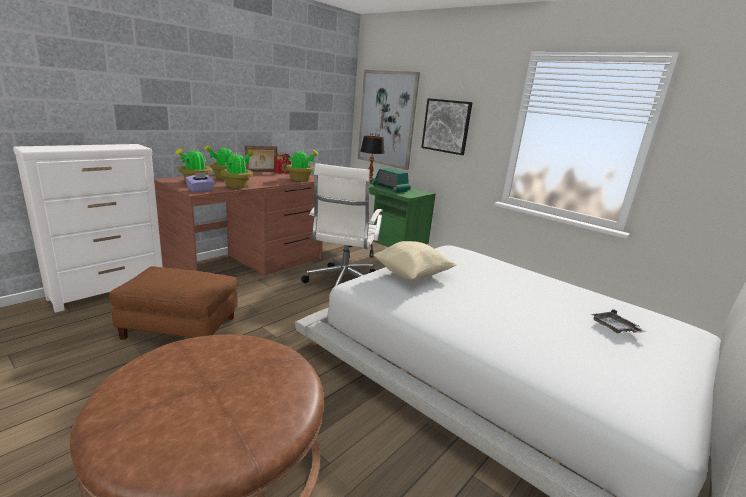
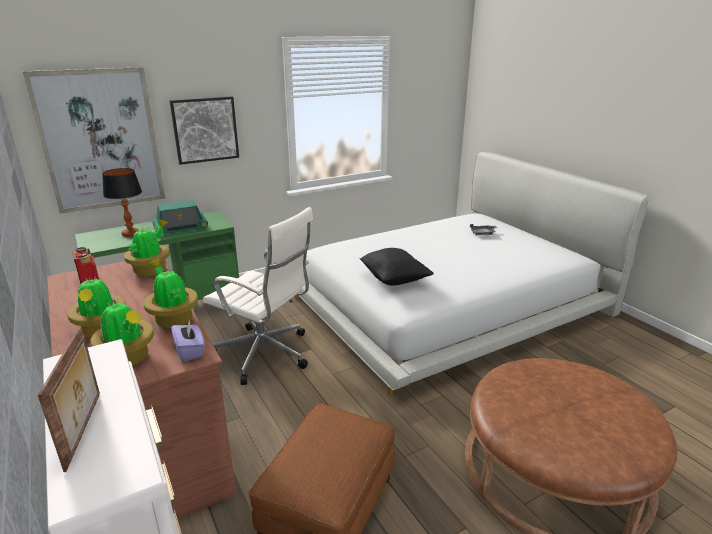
camera: 70 degrees left, 5 degrees up
(261, 171) = (65, 297): picture frame -> picture frame (85, 429)
(412, 275) = (394, 280): beige pillow -> black pillow

